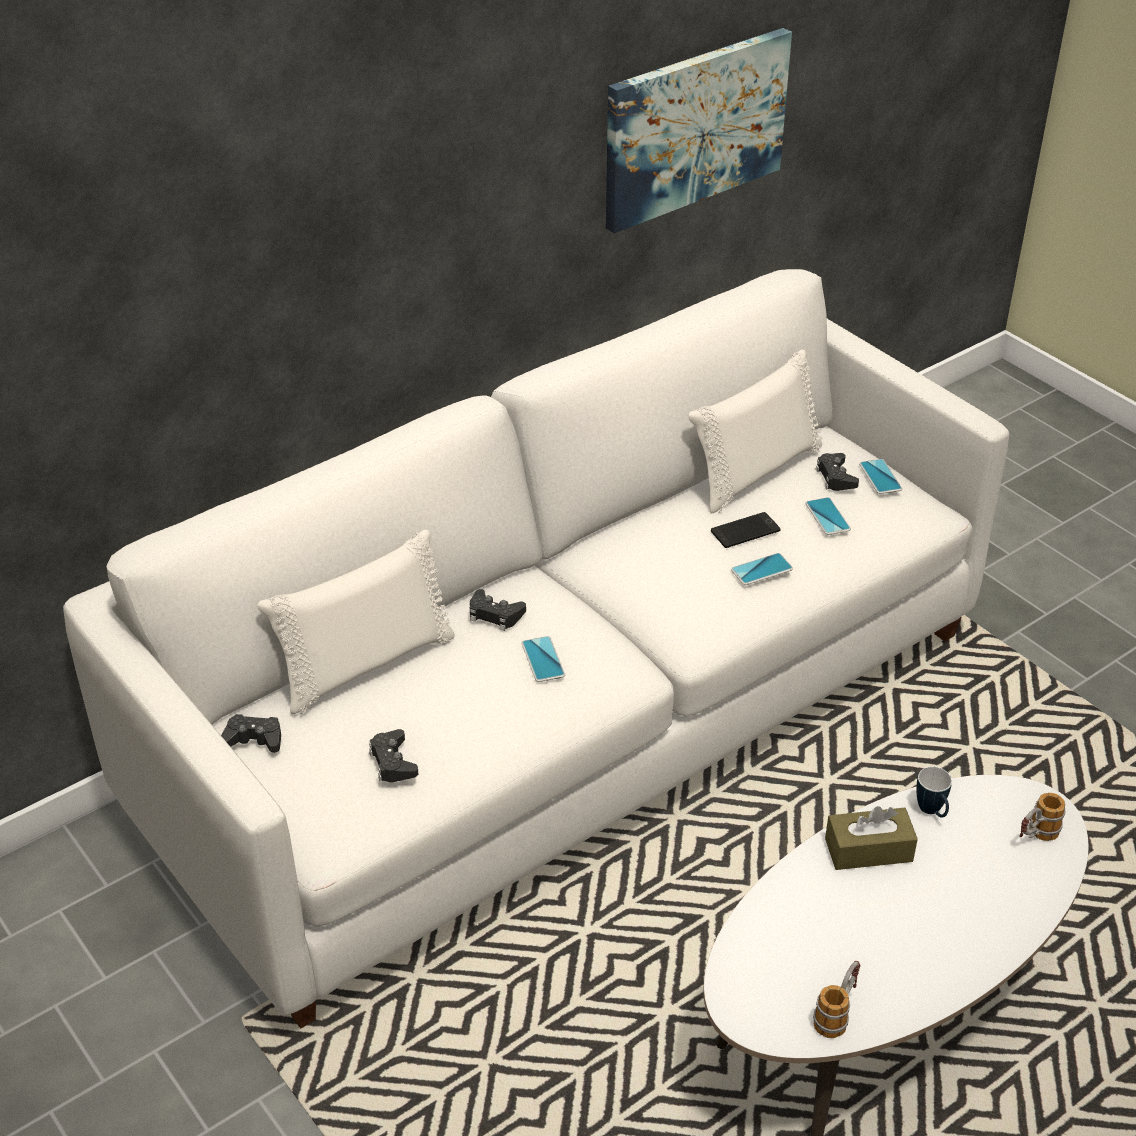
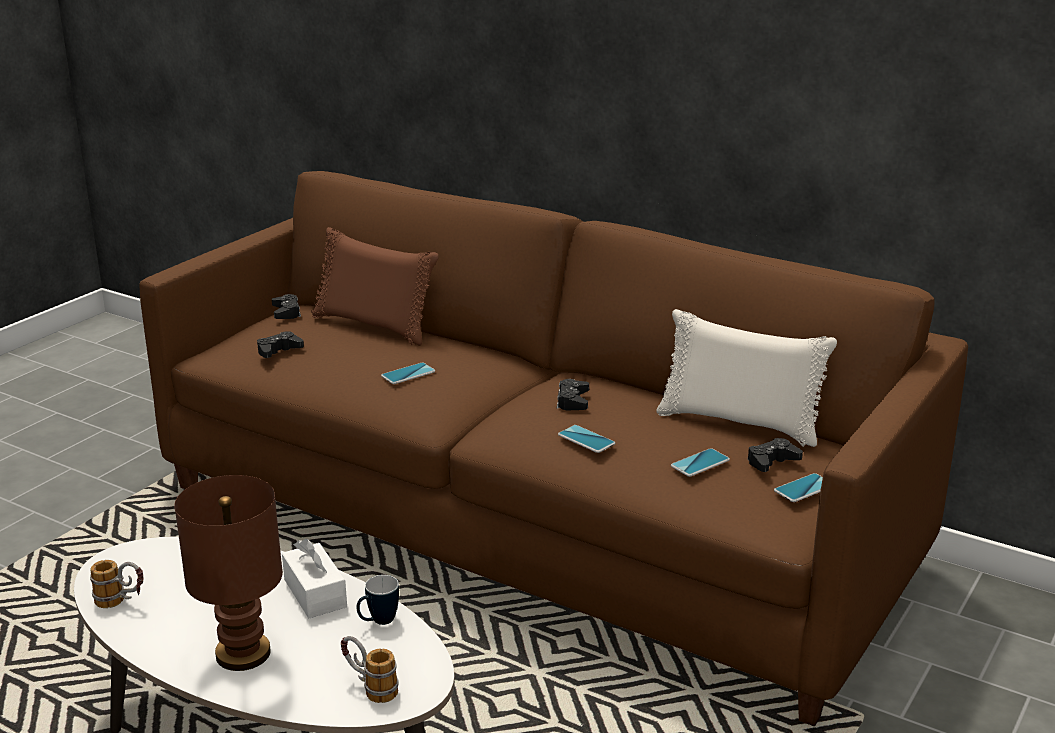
camera: 70 degrees right, 15 degrees down
(365, 664) = (375, 326): white pillow -> brown pillow
(495, 615) = (450, 351): black game controller -> black game controller (572, 401)
(569, 719) = (530, 526): white sofa -> brown sofa
(694, 127) = (878, 105): picture -> none
(745, 531) = (637, 425): phone -> none
(868, 850) = (315, 593): brown tissue box -> white tissue box
(960, 919) = (244, 654): none -> brown table lamp

